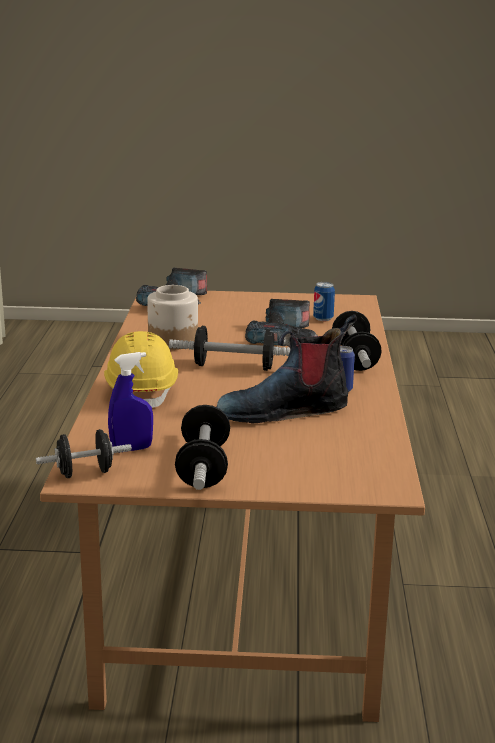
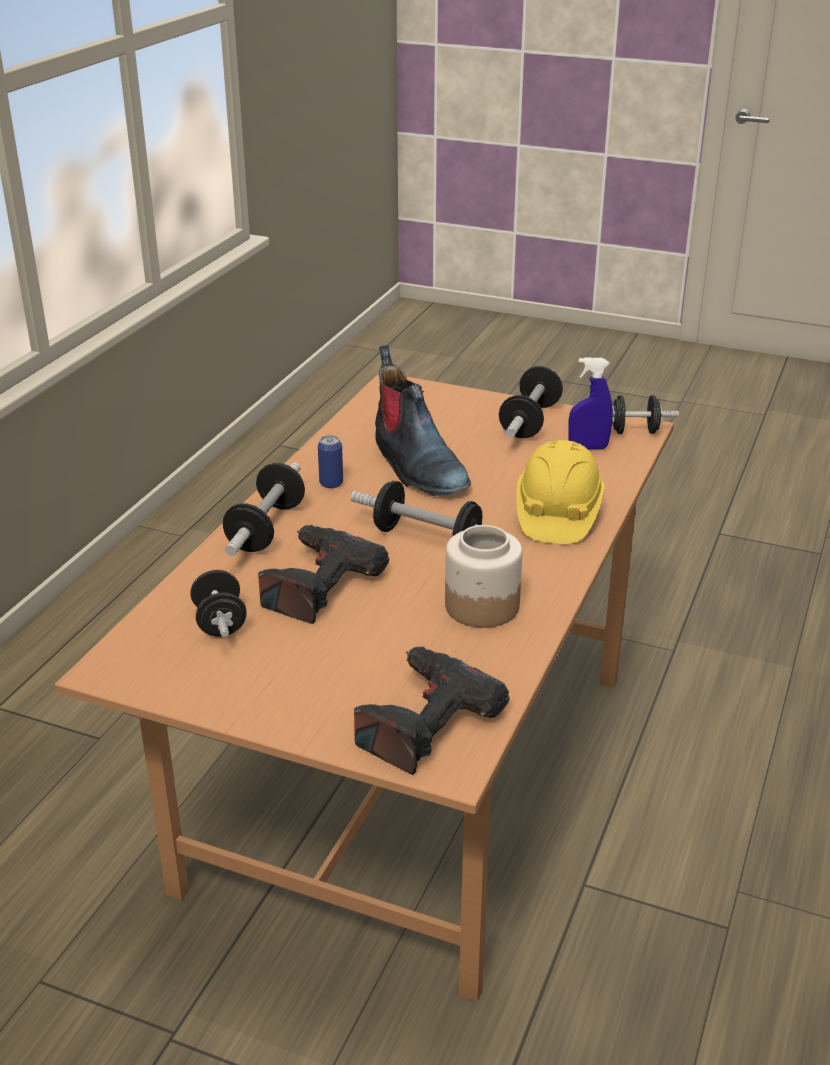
camera: 160 degrees left, 10 degrees up
(284, 410) = (416, 466): boot -> boot turned 60 degrees clockwise
(323, 318) = (220, 623): can -> black dumbbell

